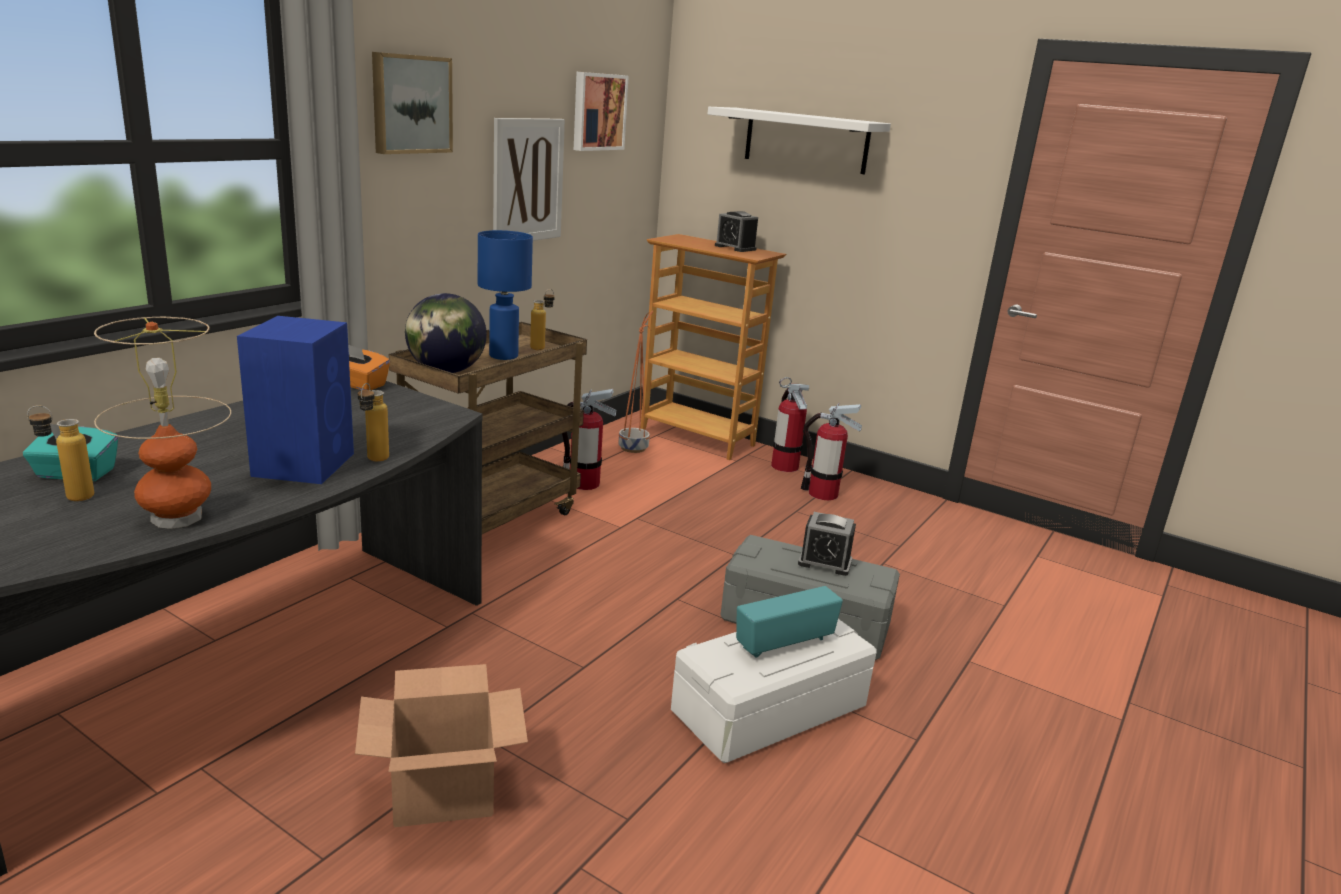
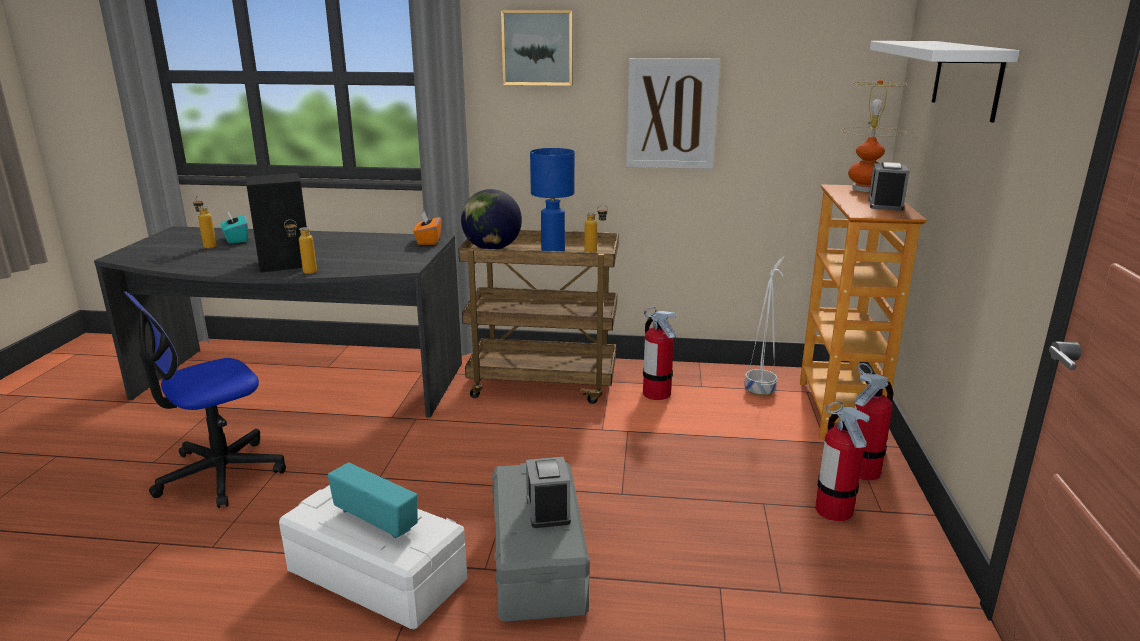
camera: 65 degrees right, 0 degrees up
(176, 518) = (196, 264): table lamp -> table lamp (864, 189)
(305, 463) = (286, 263): blue speaker -> black speaker
(441, 790) = (220, 473): cardboard box -> office chair
(597, 111) = (777, 51): picture -> none
(634, 448) = (760, 391): orange planter -> white planter

